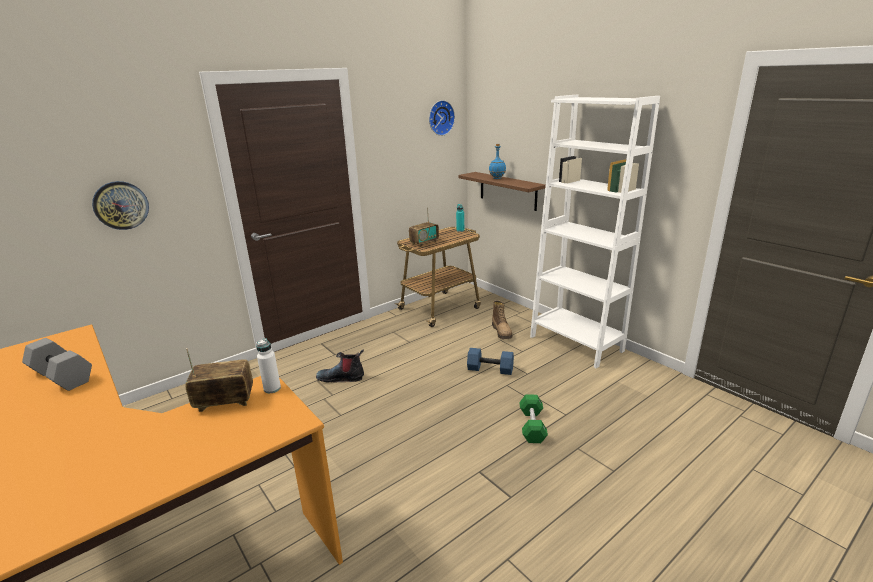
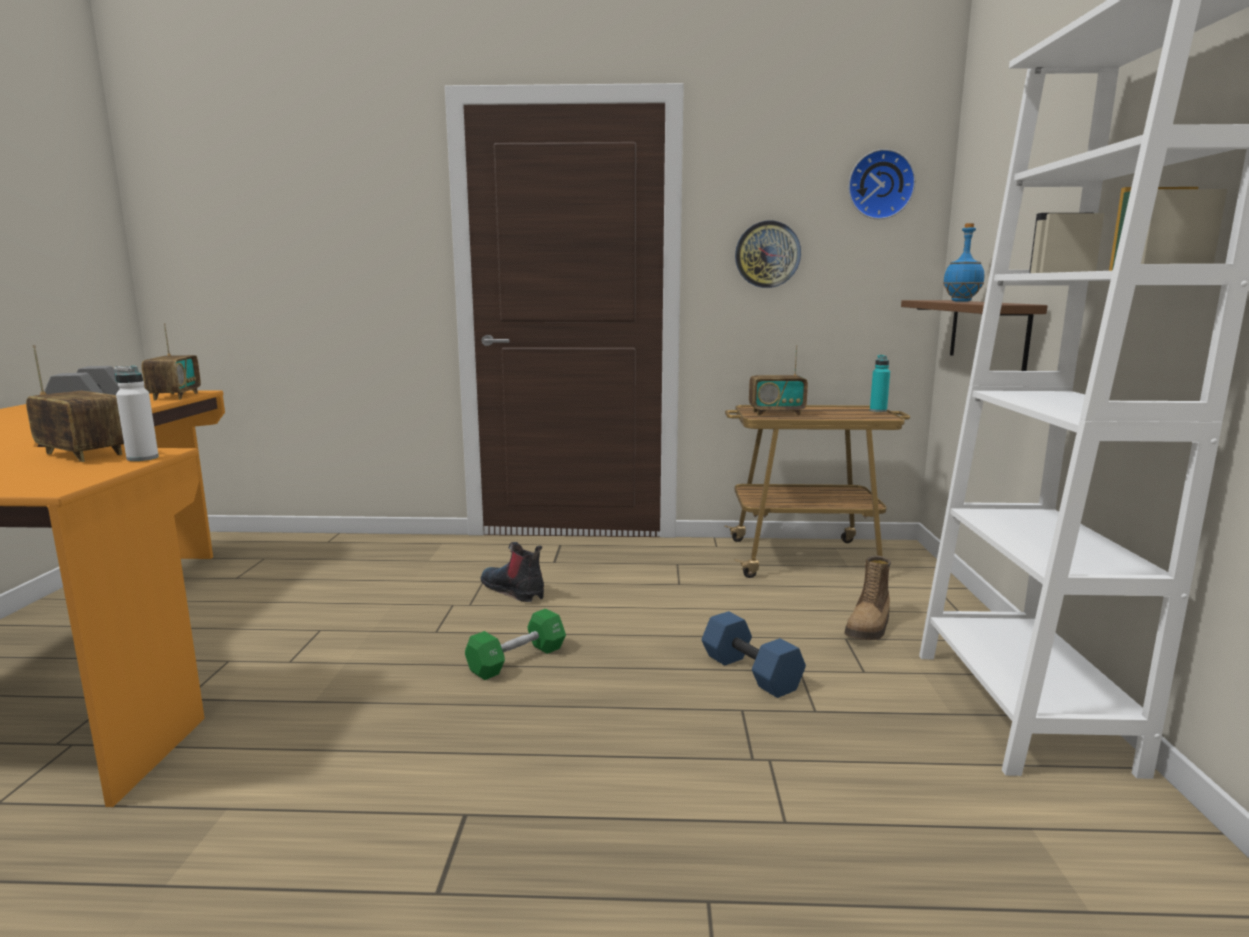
camera: 40 degrees right, 10 degrees down
(79, 342) = (175, 396): none -> radio
(121, 205) = (322, 260): wall clock -> wall clock (767, 254)
(532, 426) = (679, 801): green dumbbell -> green dumbbell (517, 659)

